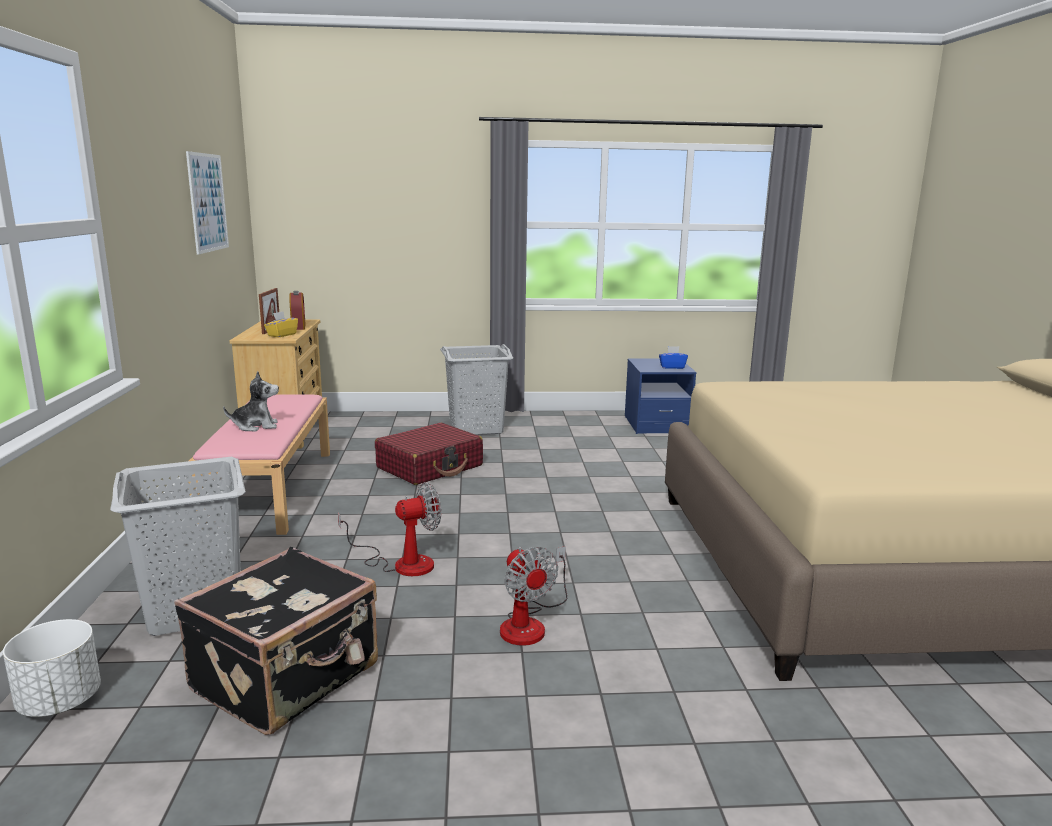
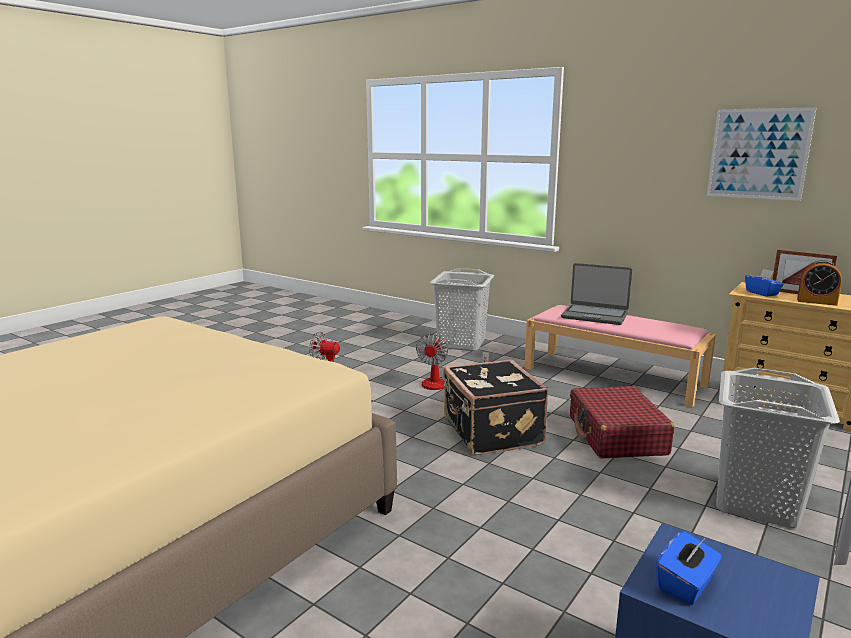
camera: 130 degrees right, 0 degrees up
(60, 701) = (423, 325): white planter -> none
(256, 426) = (594, 315): plush toy -> laptop
(281, 335) = (762, 293): yellow tissue box -> blue tissue box
(288, 678) = (380, 348): black suitcase -> black suitcase (490, 433)

